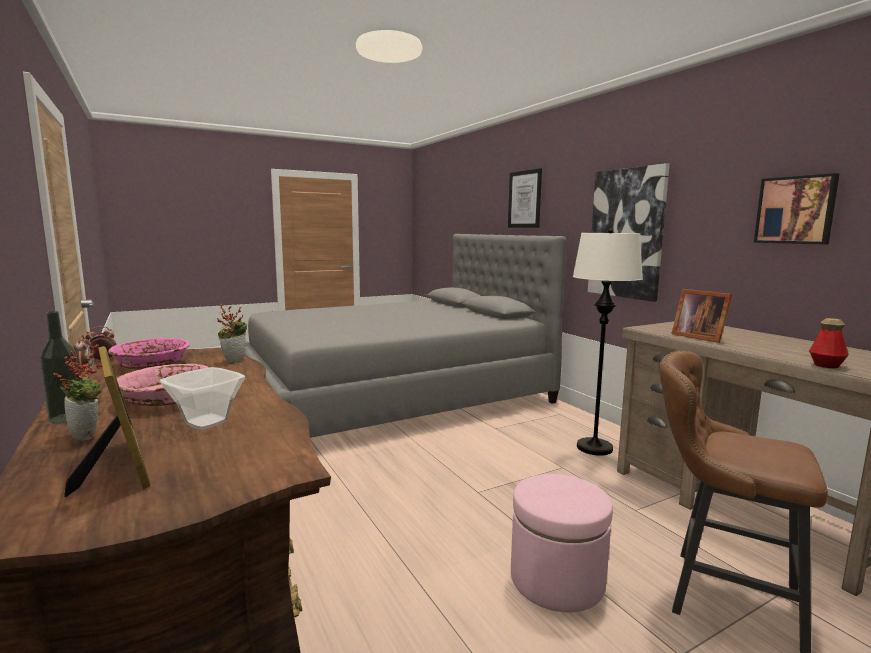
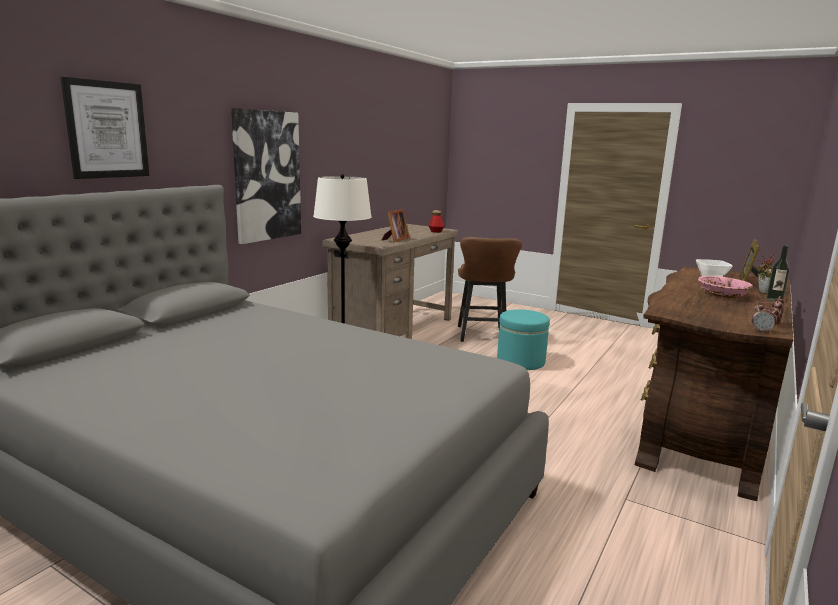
camera: 120 degrees left, 5 degrees up
(151, 364) = (723, 316): pink bowl -> none
(234, 360) = (662, 303): potted plant -> none
(557, 580) = (520, 361): pink ottoman -> turquoise ottoman
(796, 210) = (358, 155): picture -> none

